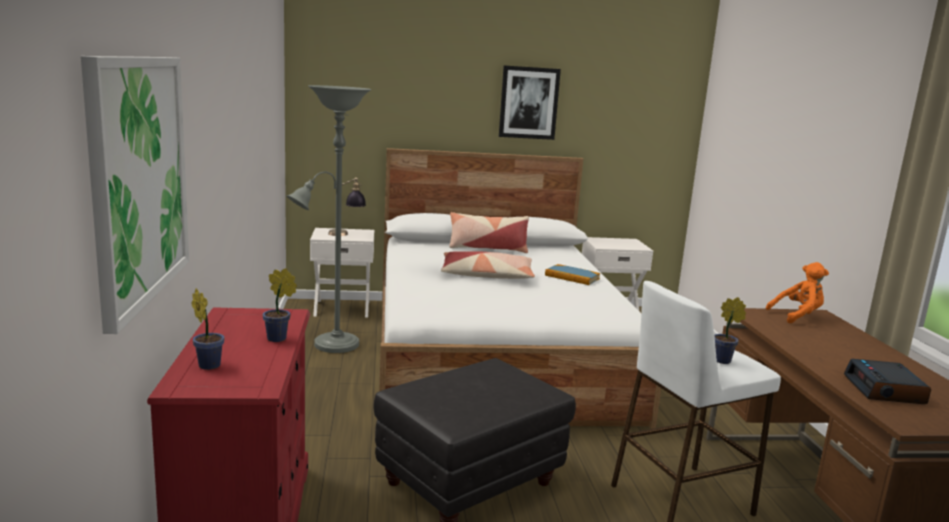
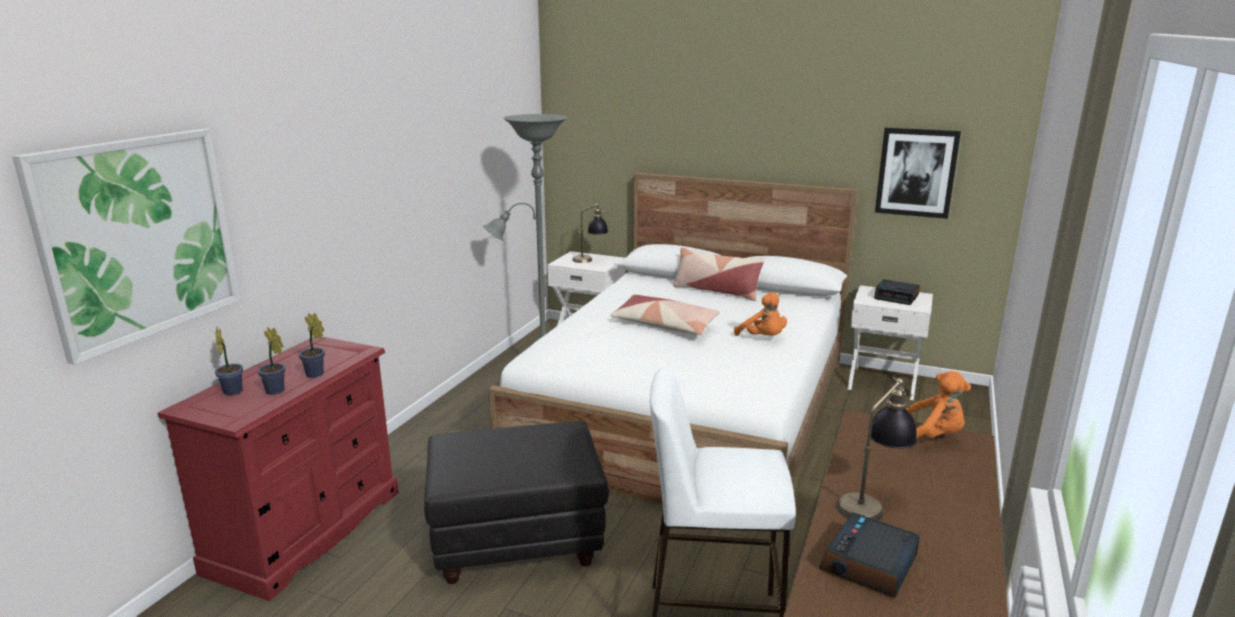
camera: 30 degrees right, 5 degrees up
(528, 103) = (792, 122): picture -> picture (916, 172)
(572, 277) = (763, 338): book -> orange plush toy
(618, 242) = (897, 297): none -> alarm clock
(724, 361) = (736, 478): potted plant -> potted plant (276, 392)
(830, 357) = (872, 503): none -> table lamp

